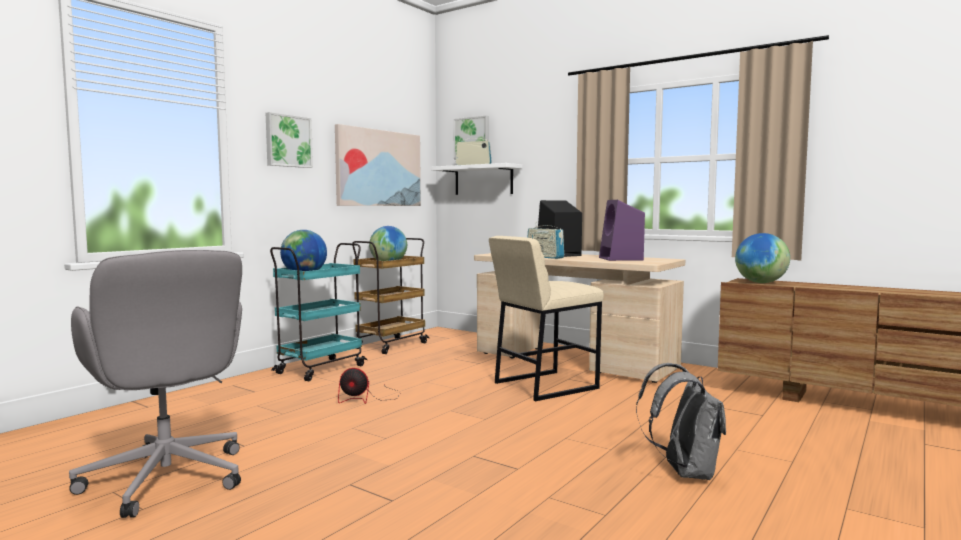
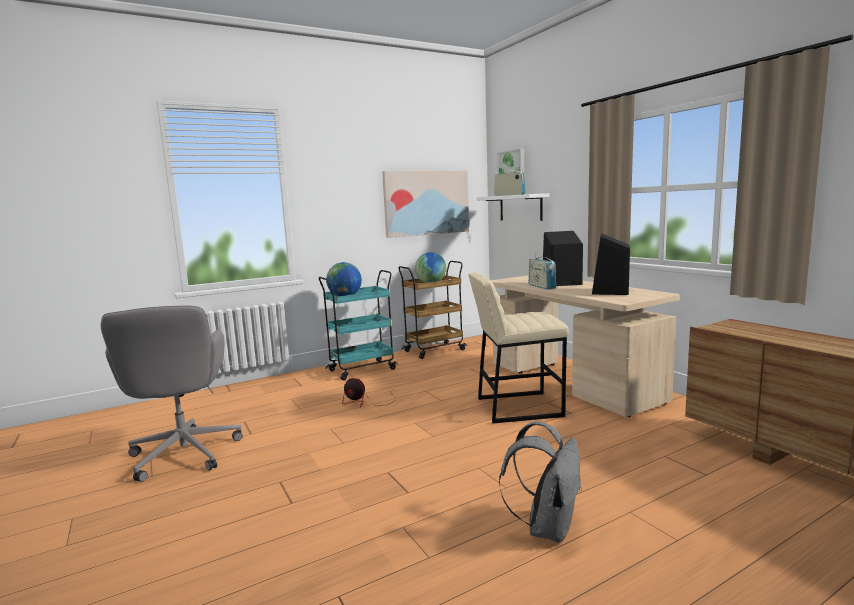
camera: 25 degrees right, 5 degrees up
(288, 141) = (340, 190): picture -> none
(621, 259) = (610, 292): purple speaker -> black speaker
(760, 283) = (742, 329): globe -> none

